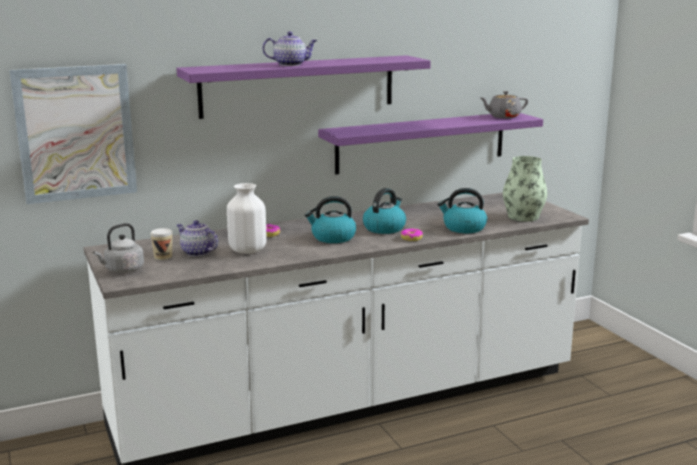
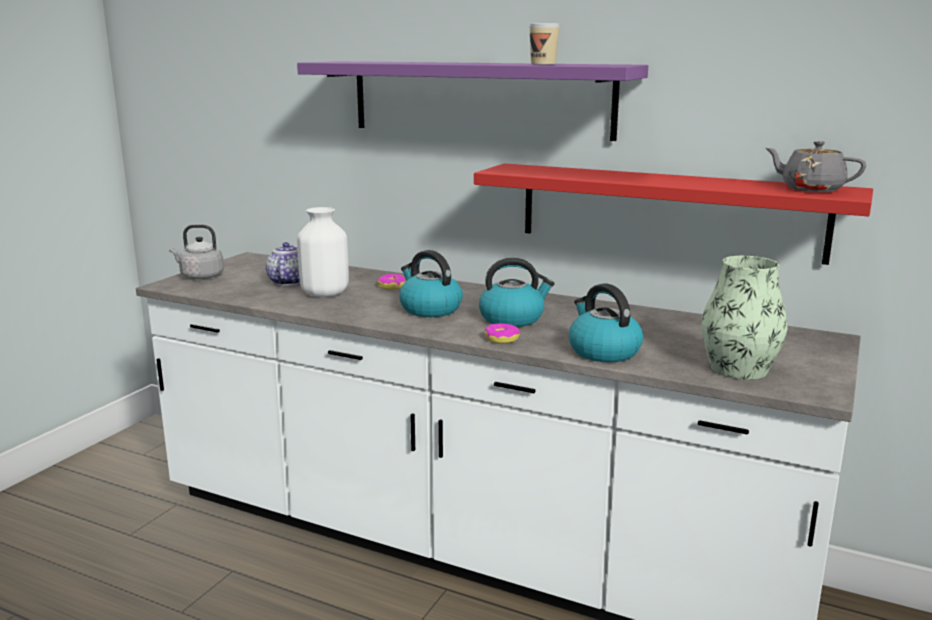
camera: 50 degrees right, 0 degrees up
(75, 133) = (245, 127): picture -> none
(163, 257) = (256, 276): cup -> cup (543, 64)
(291, 64) = (437, 62): teapot -> none
(421, 142) = (668, 211): purple shelf -> red shelf

